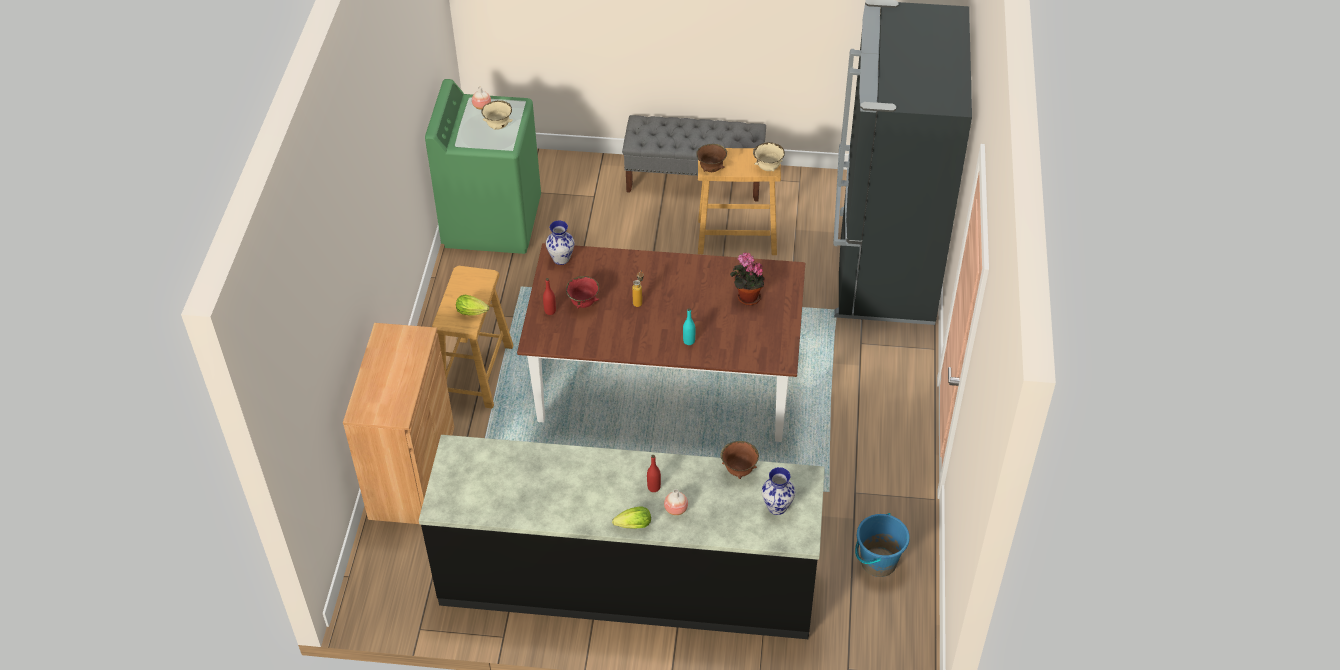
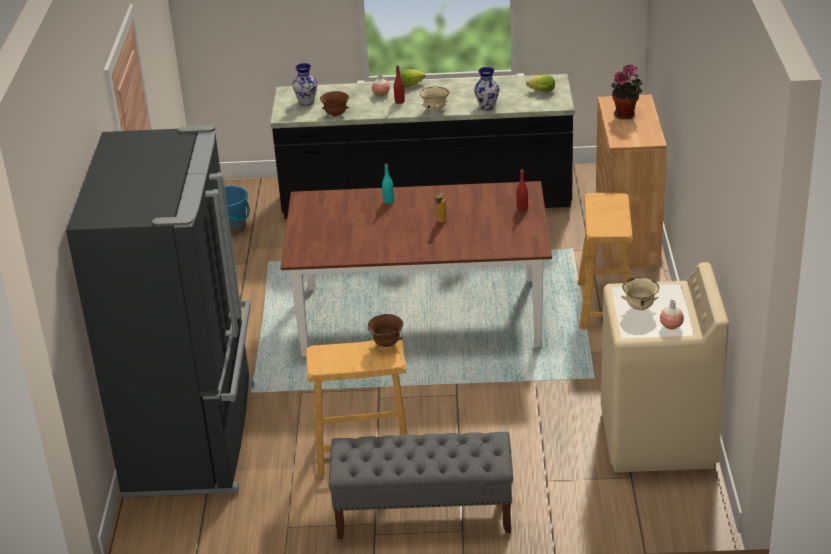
camera: 175 degrees right, 15 degrees down
(474, 312) = (594, 206): lettuce -> lettuce (540, 91)
(492, 221) = (658, 439): green washing machine -> beige washing machine
(561, 259) = (527, 244): vase -> vase (487, 106)
(583, 303) = (493, 216): red bowl -> none
(746, 297) = (338, 234): potted plant -> potted plant (626, 114)
(768, 168) = (320, 352): beige bowl -> beige bowl (435, 110)

